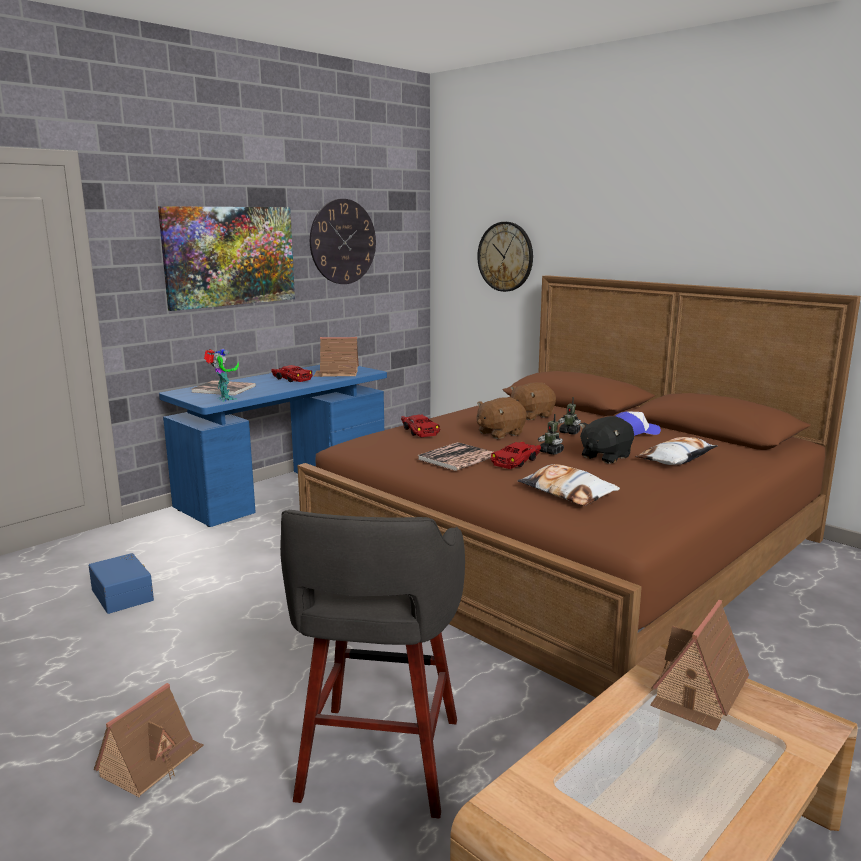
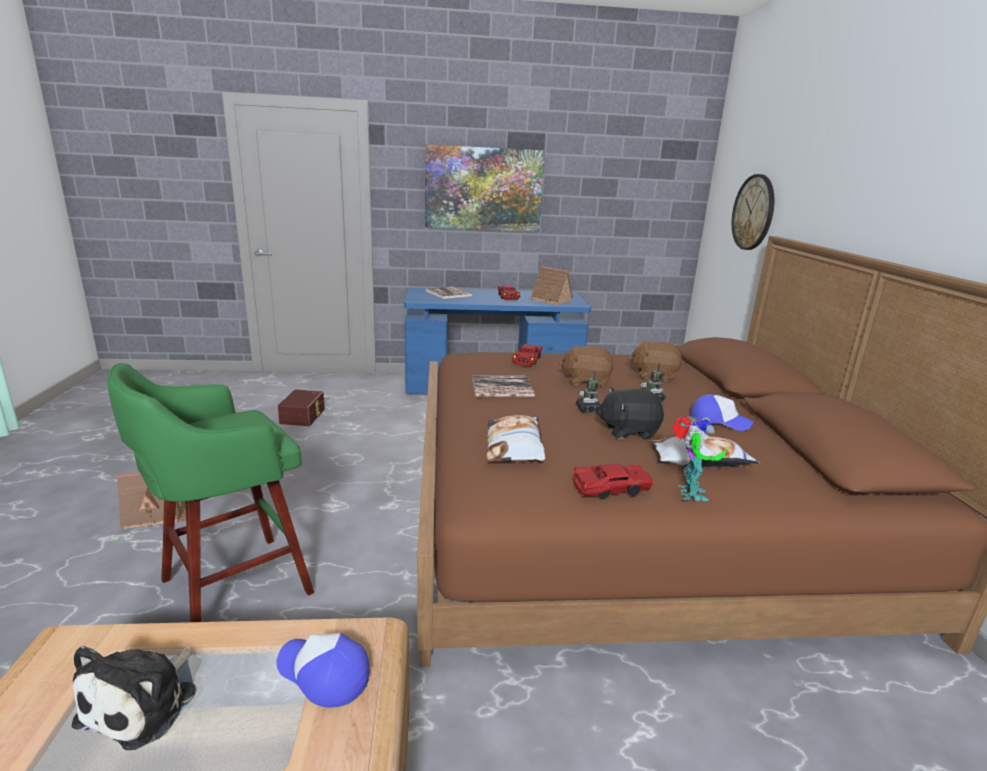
camera: 40 degrees right, 5 degrees up
(124, 594) = (303, 416): blue storage box -> brown storage box
(224, 399) = (430, 300): toy robot -> toy robot (689, 494)
(343, 242) = (600, 185): wall clock -> none
(379, 763) = (231, 588): grey stool -> green stool
(517, 461) = (539, 407): red toy car -> red toy car (612, 489)
(647, 779) = (144, 702): none -> plush toy
(698, 692) = (323, 673): toy house -> cap

